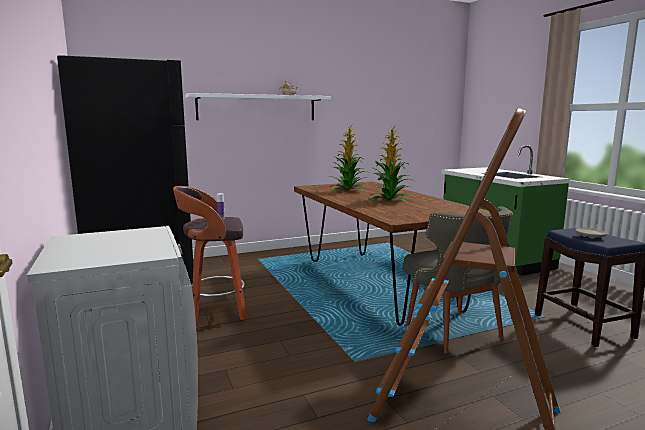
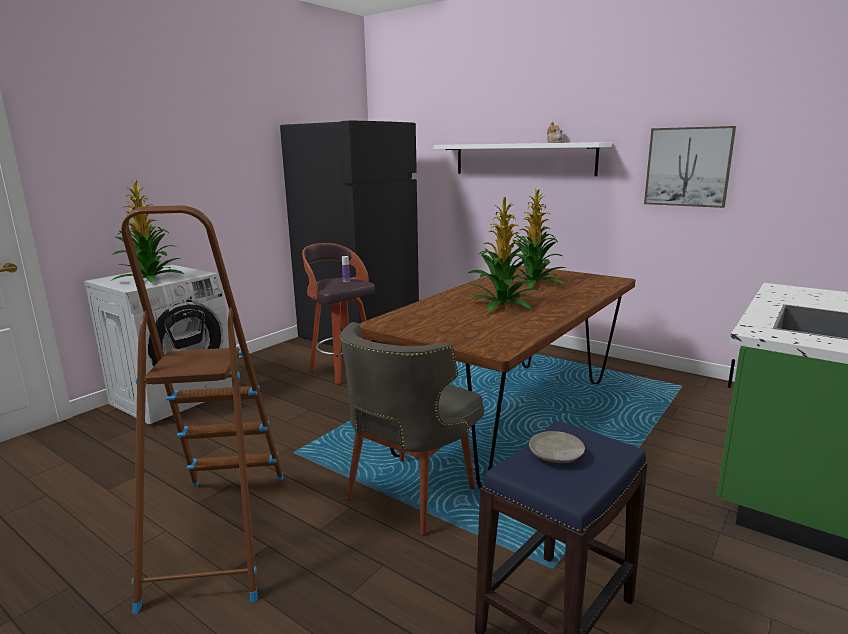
camera: 60 degrees right, 5 degrees up
(122, 245) = (150, 278): none -> potted plant
(364, 113) = (688, 167): none -> picture

